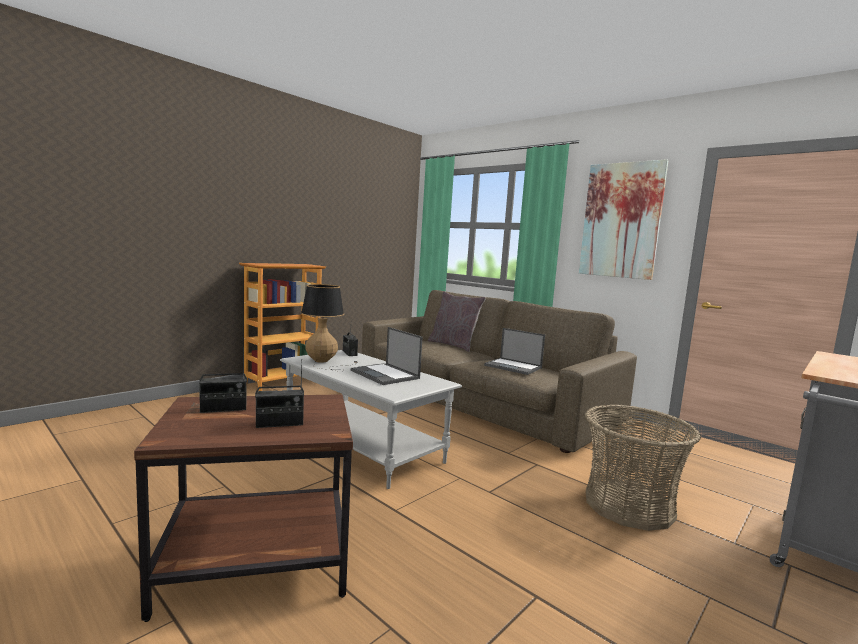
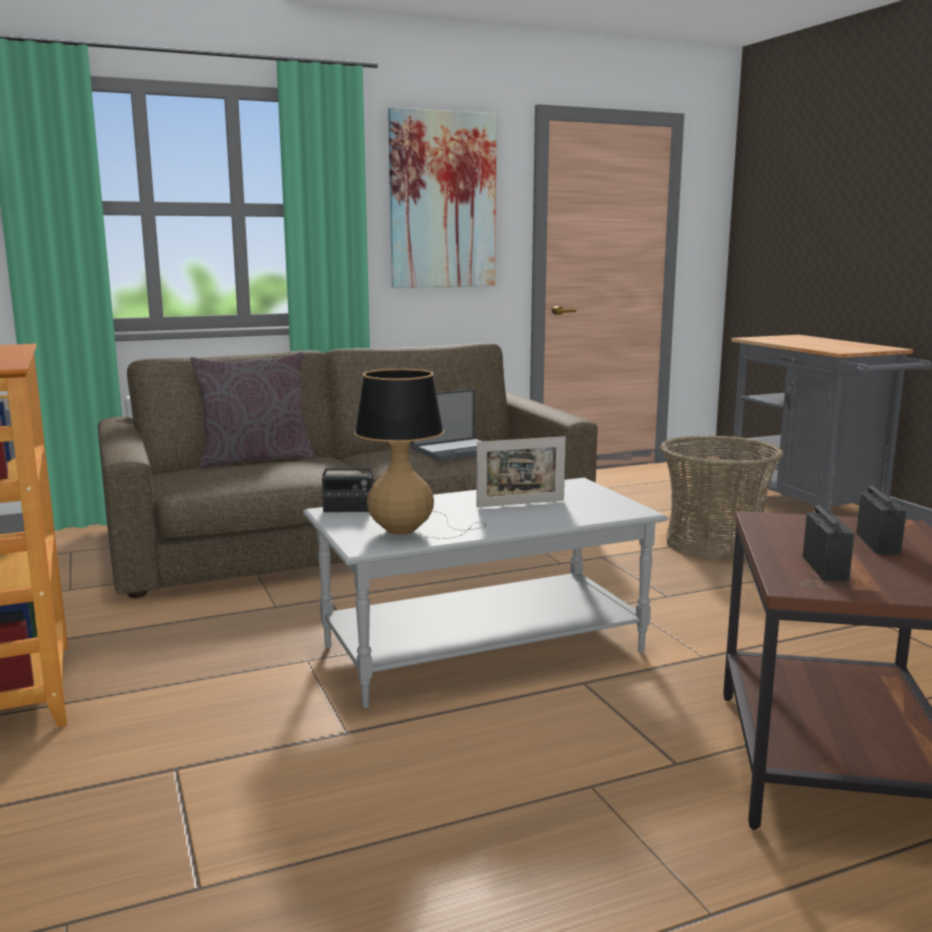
camera: 65 degrees left, 5 degrees up
(385, 375) = (520, 503): laptop -> picture frame

